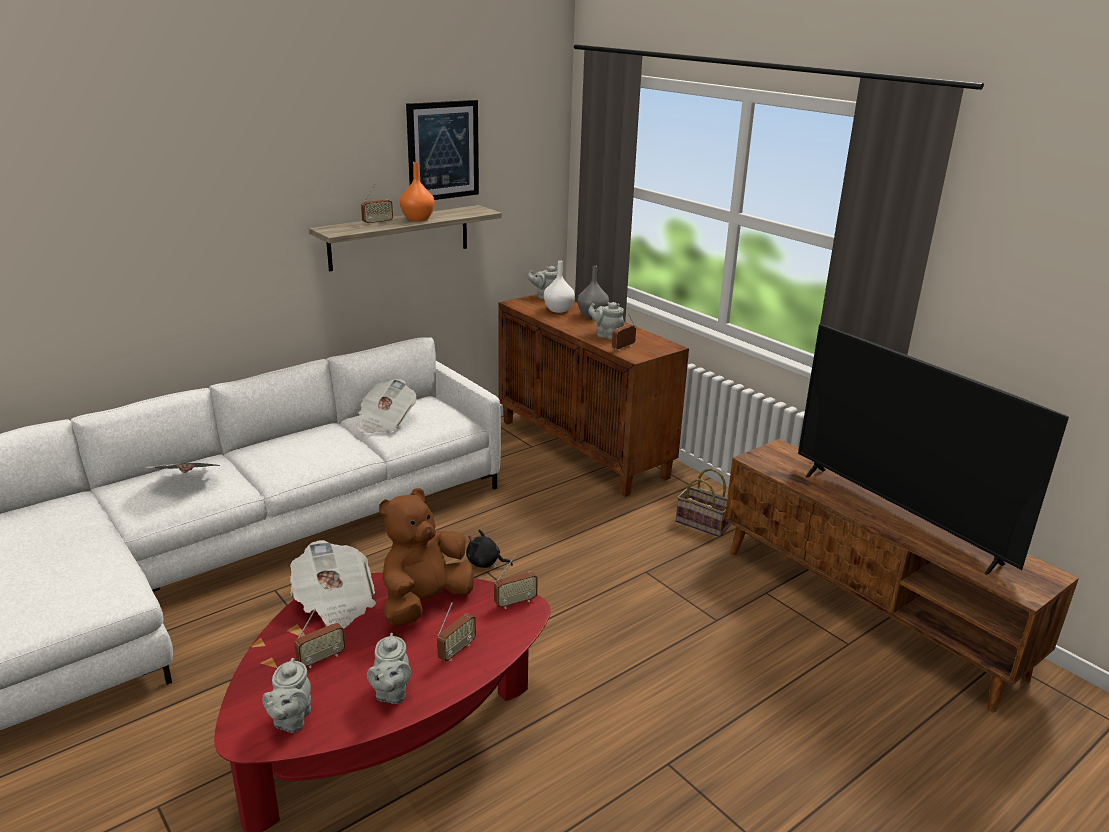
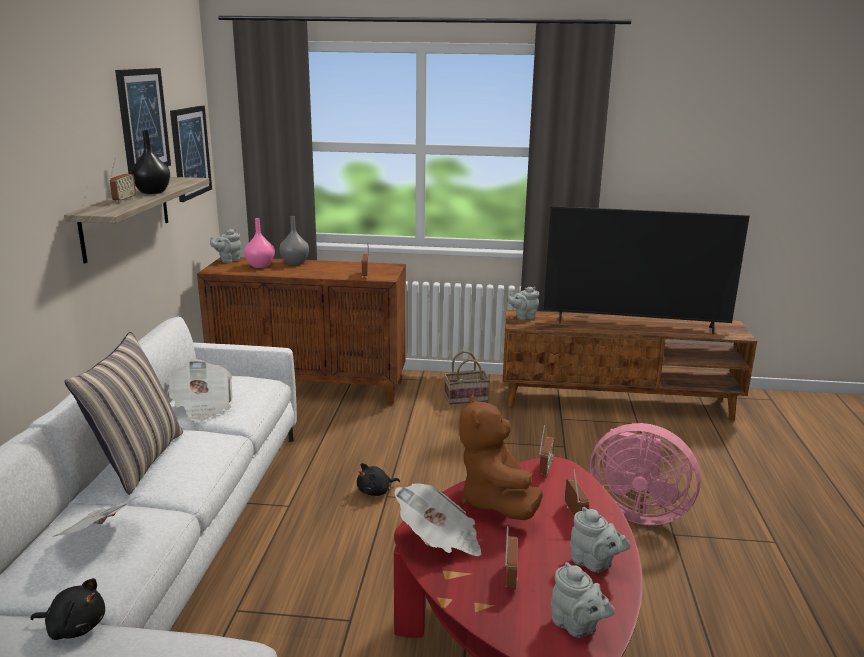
camera: 45 degrees left, 5 degrees down
(102, 528) = (74, 627): none -> black plush toy
(285, 443) = (137, 460): none -> pillow
(418, 219) = (153, 192): orange vase -> black vase
(522, 182) = (190, 152): none -> picture
(558, 310) = (260, 266): white vase -> pink vase
(606, 335) = (335, 271): grey teapot -> grey teapot (523, 317)
(671, 720) = (636, 511): none -> pink fan

